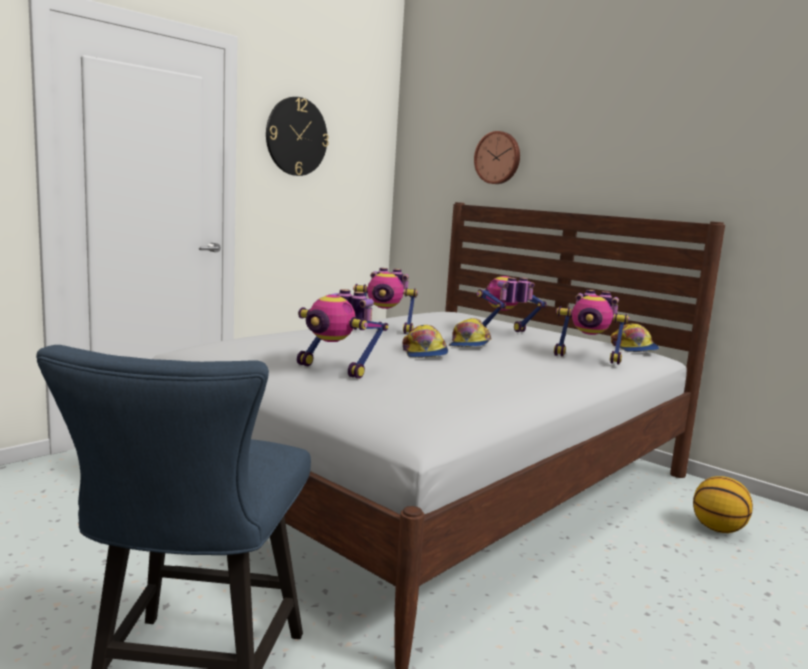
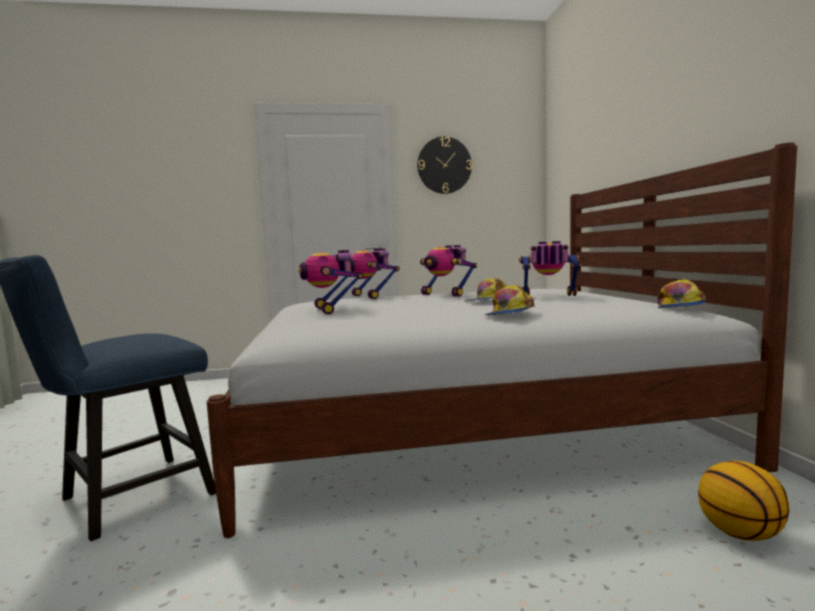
camera: 40 degrees right, 5 degrees down
(424, 353) = (428, 304): cap -> cap (509, 313)
(498, 158) = (602, 147): wall clock -> none
(588, 358) = (584, 310): toy robot -> toy robot (371, 296)

